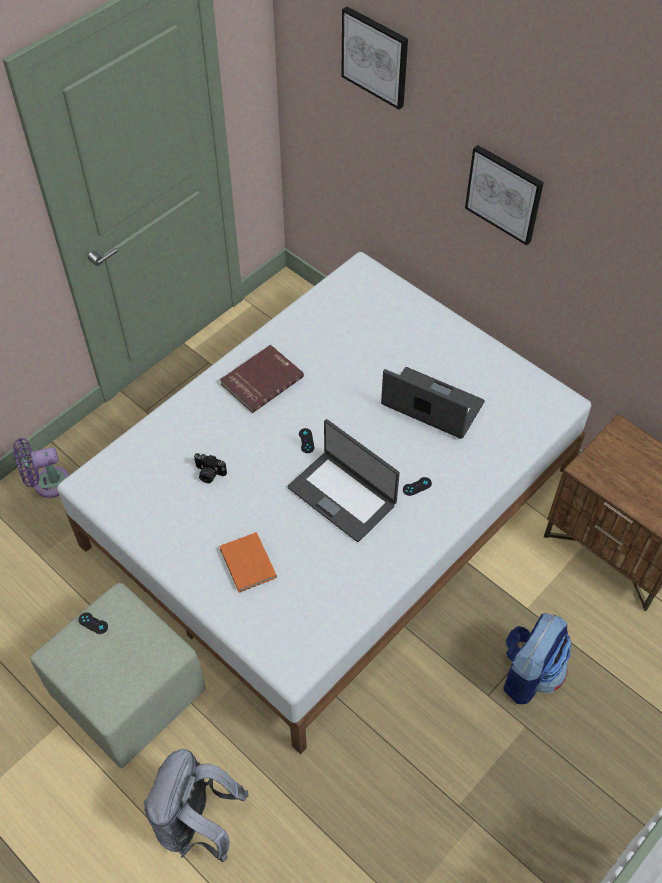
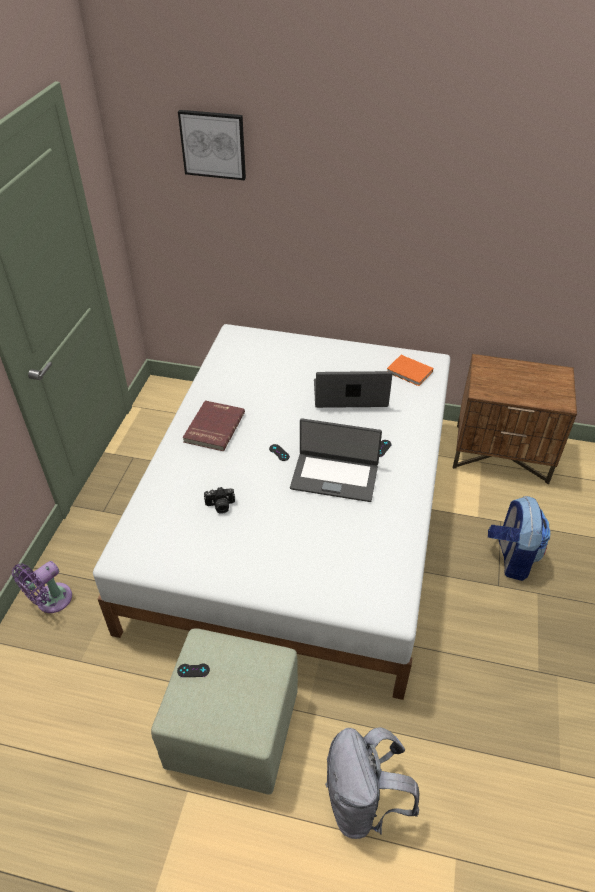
camera: 30 degrees left, 10 degrees down
(247, 565) = (301, 555): orange book -> orange book (410, 372)
(504, 194) = (348, 214): picture -> none

